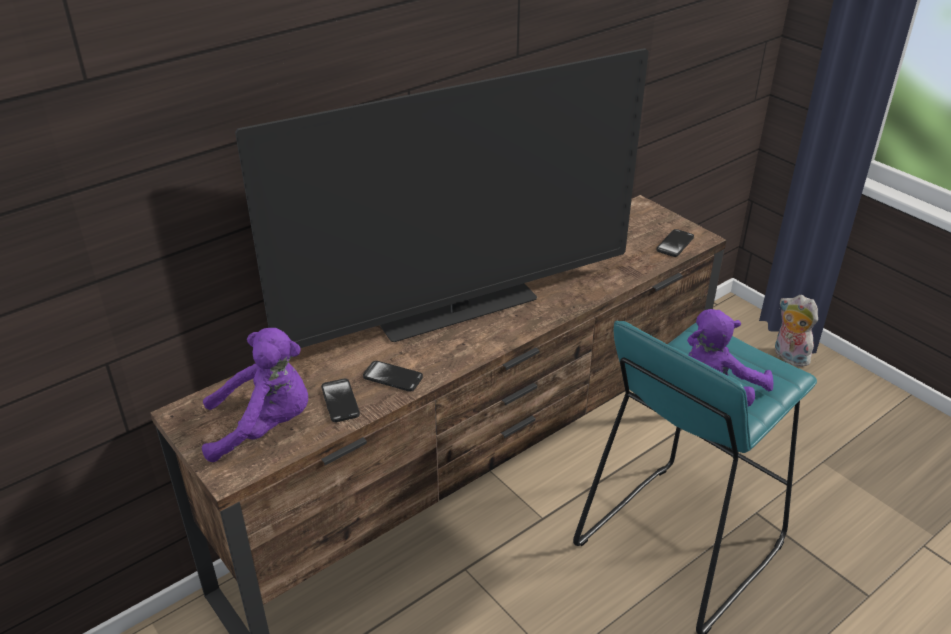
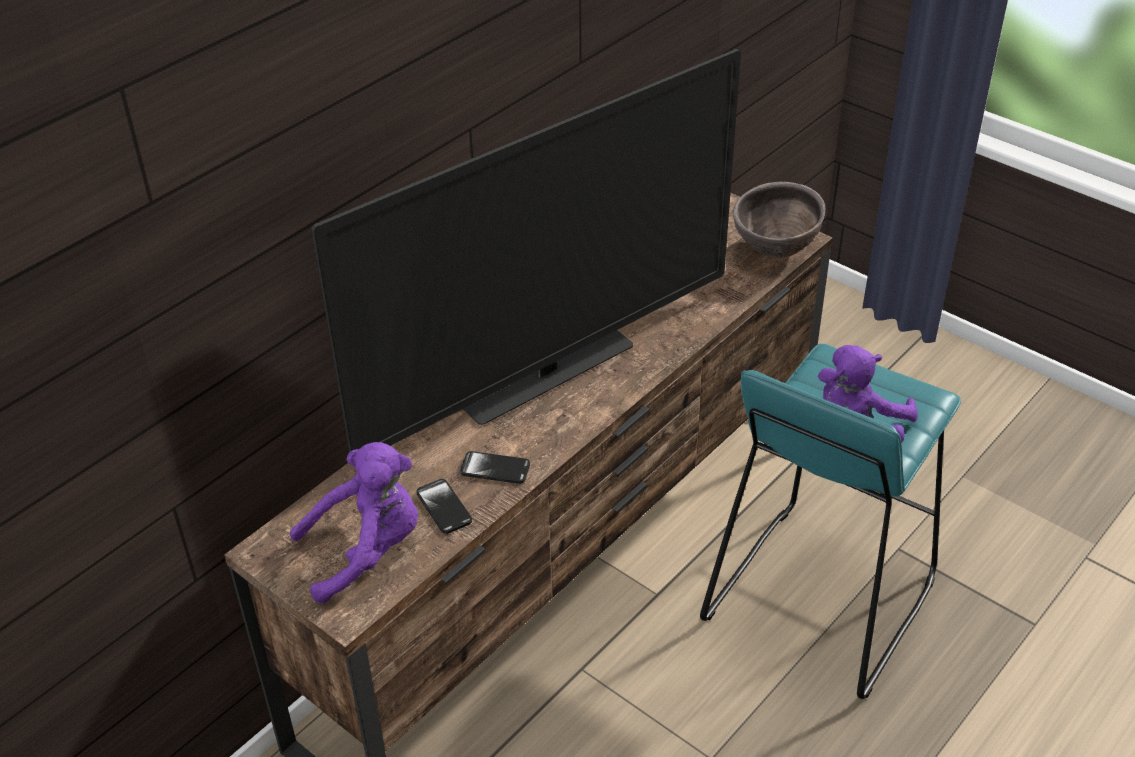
camera: 10 degrees left, 5 degrees up
(675, 244) = (775, 251): phone -> brown bowl
(788, 357) = (903, 350): plush toy -> none

